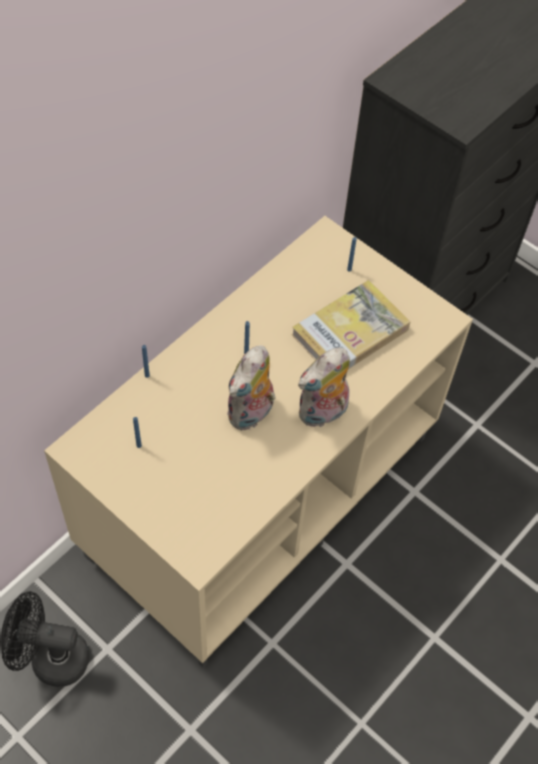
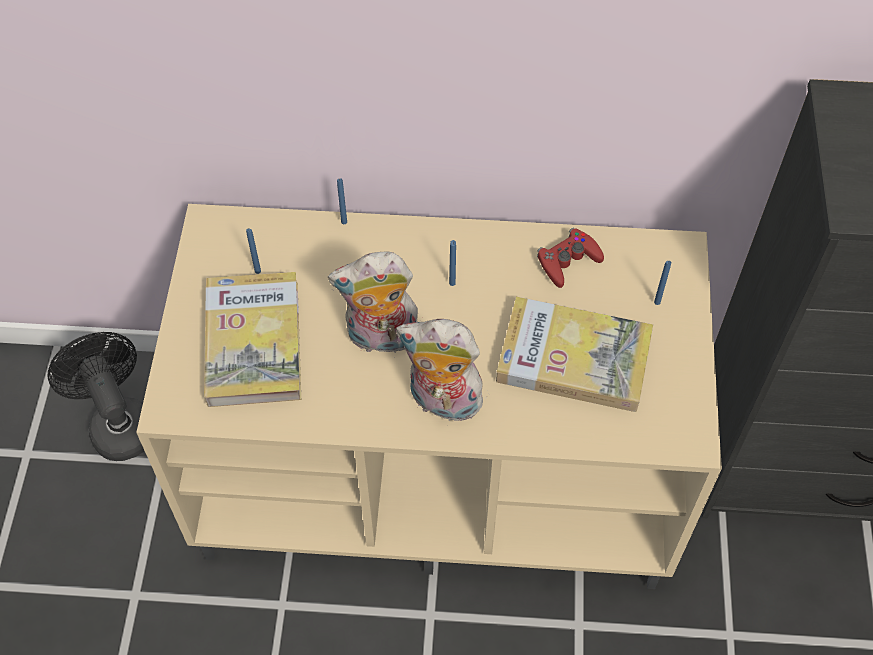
camera: 55 degrees right, 0 degrees up
(191, 482) = (253, 342): none -> book
(284, 288) = (568, 261): none -> red game controller

